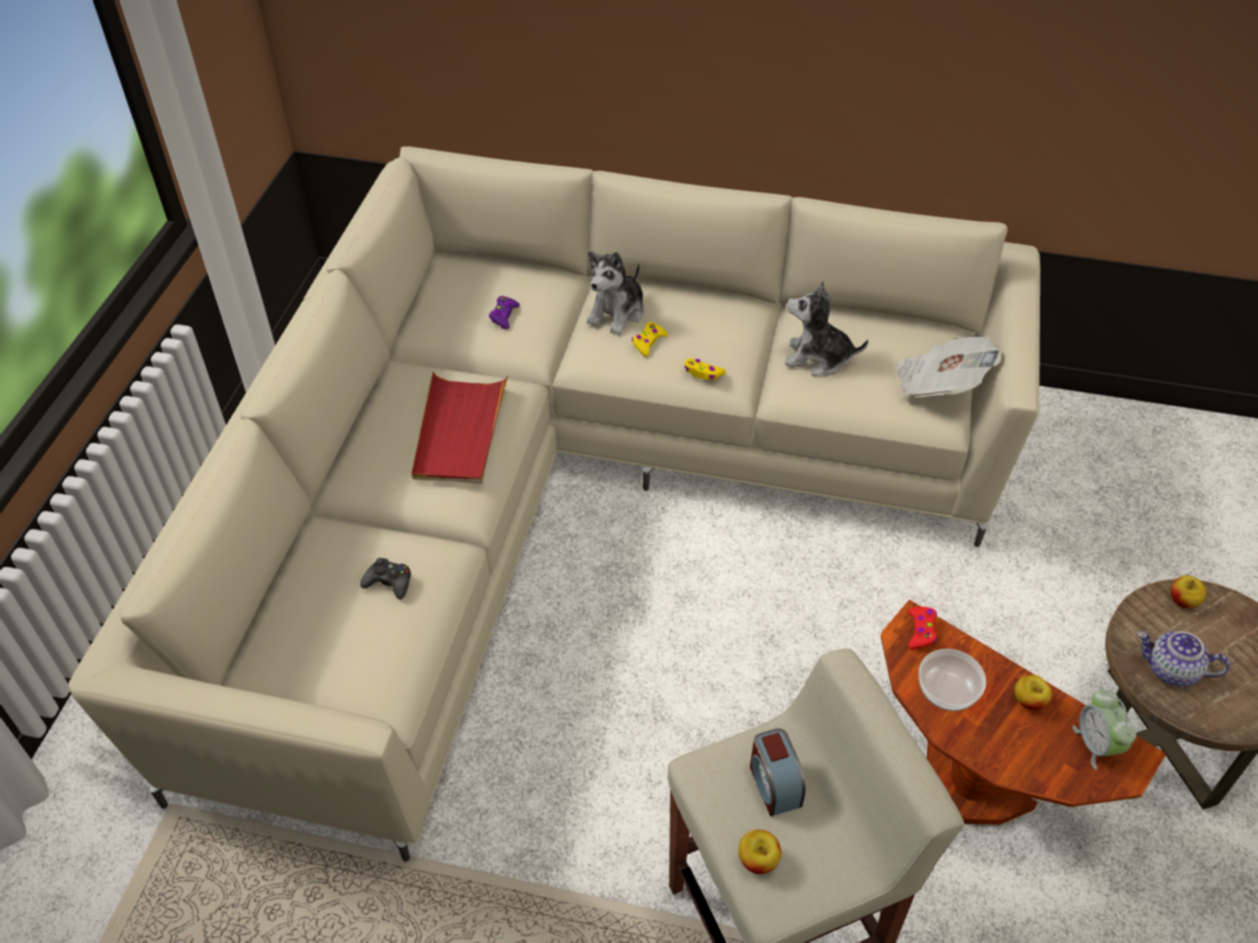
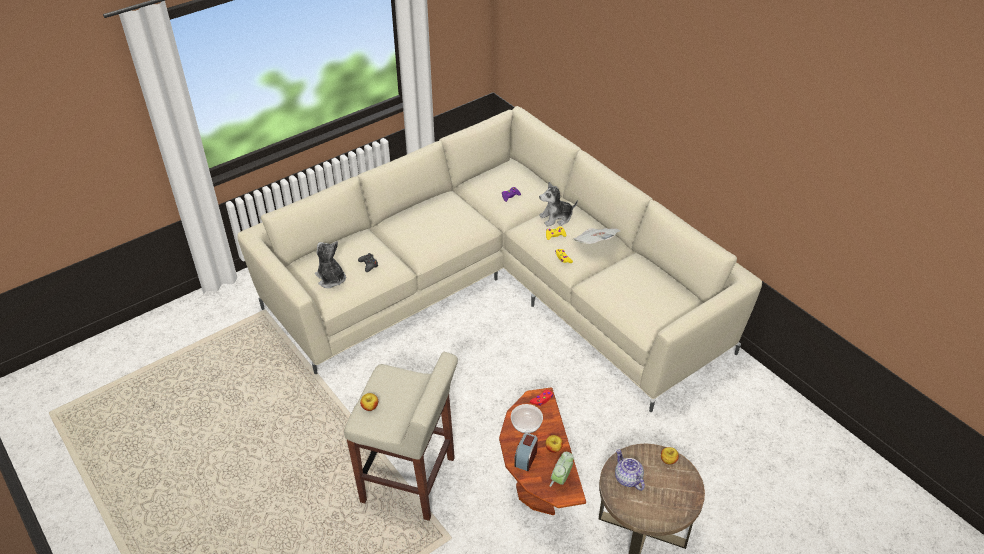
camera: 40 degrees right, 5 degrees down
(459, 432) = (446, 229): red tray -> none
(774, 784) = (401, 390): alarm clock -> alarm clock (526, 458)
(818, 358) = (619, 278): plush toy -> plush toy (331, 279)
(939, 385) = (659, 317): newspaper -> newspaper (595, 244)

